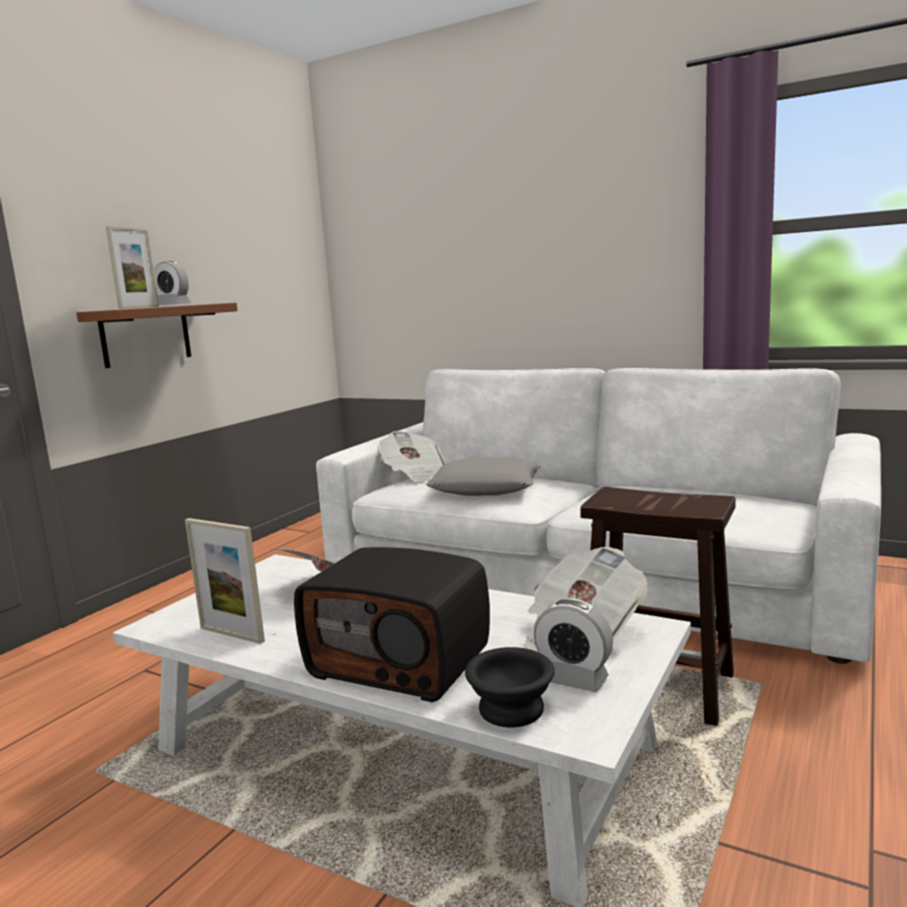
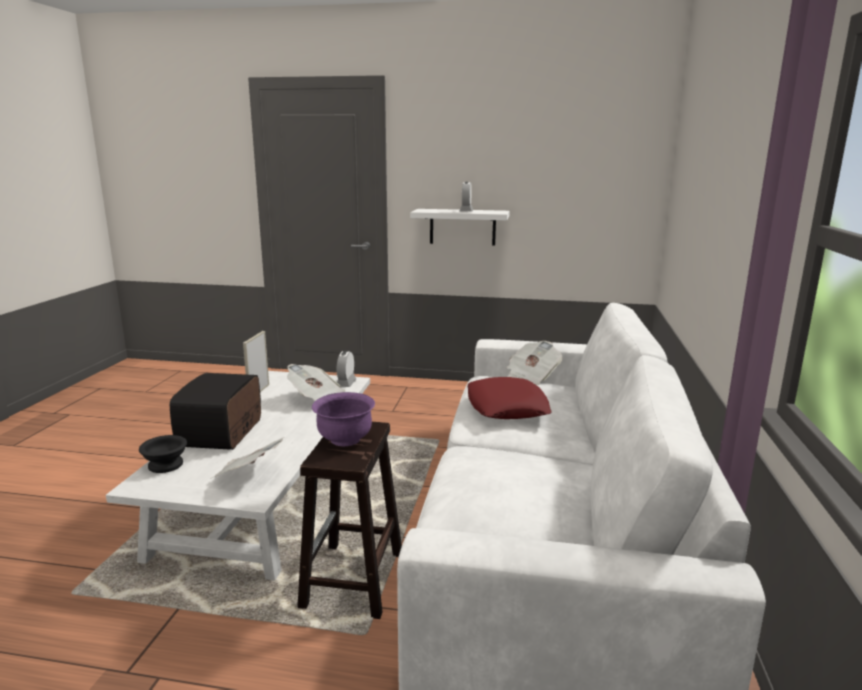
camera: 70 degrees right, 5 degrees up
(139, 307) = (437, 211): picture frame -> none
(146, 335) = (462, 227): brown shelf -> white shelf
(485, 487) = (507, 407): grey pillow -> red pillow
(574, 679) = (192, 478): alarm clock -> alarm clock (346, 383)
(649, 502) = (344, 440): none -> purple bowl

